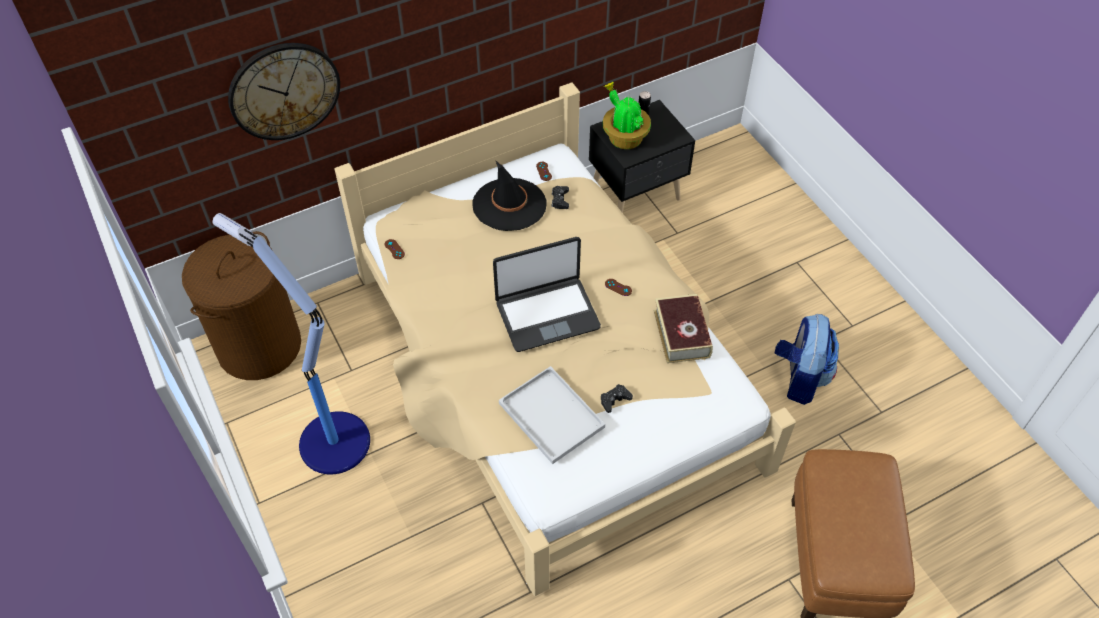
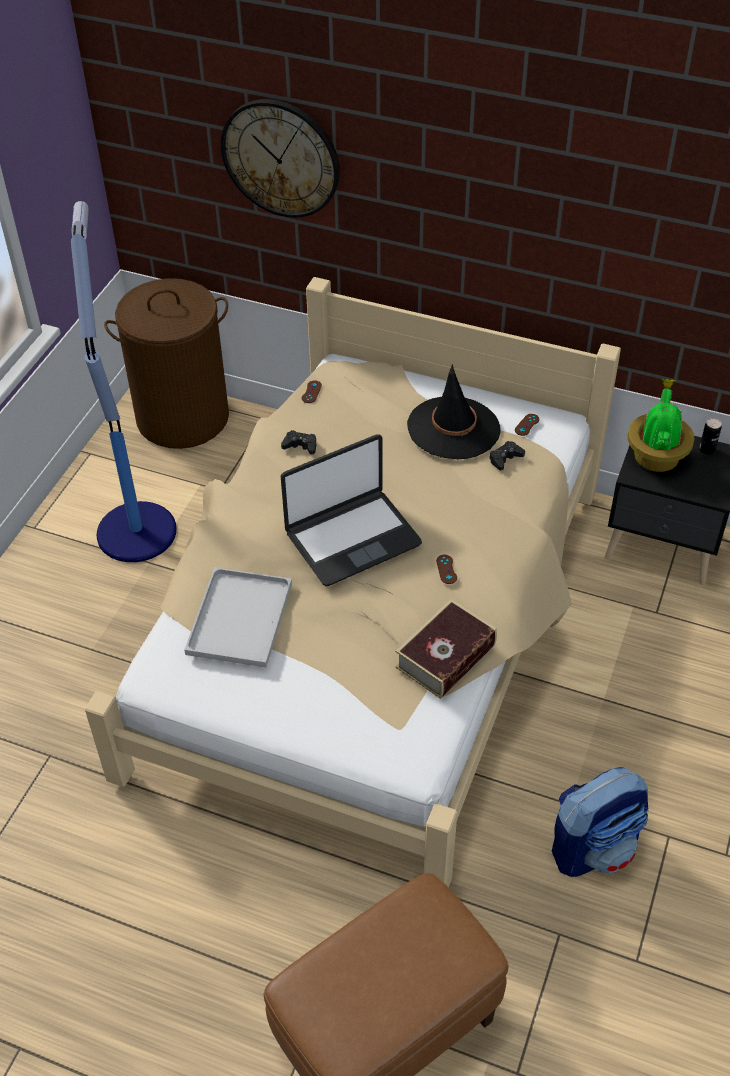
camera: 50 degrees right, 5 degrees down
(547, 314) = (352, 538): laptop -> laptop turned 60 degrees counterclockwise
(614, 400) = (308, 656): black game controller -> black game controller (300, 446)

